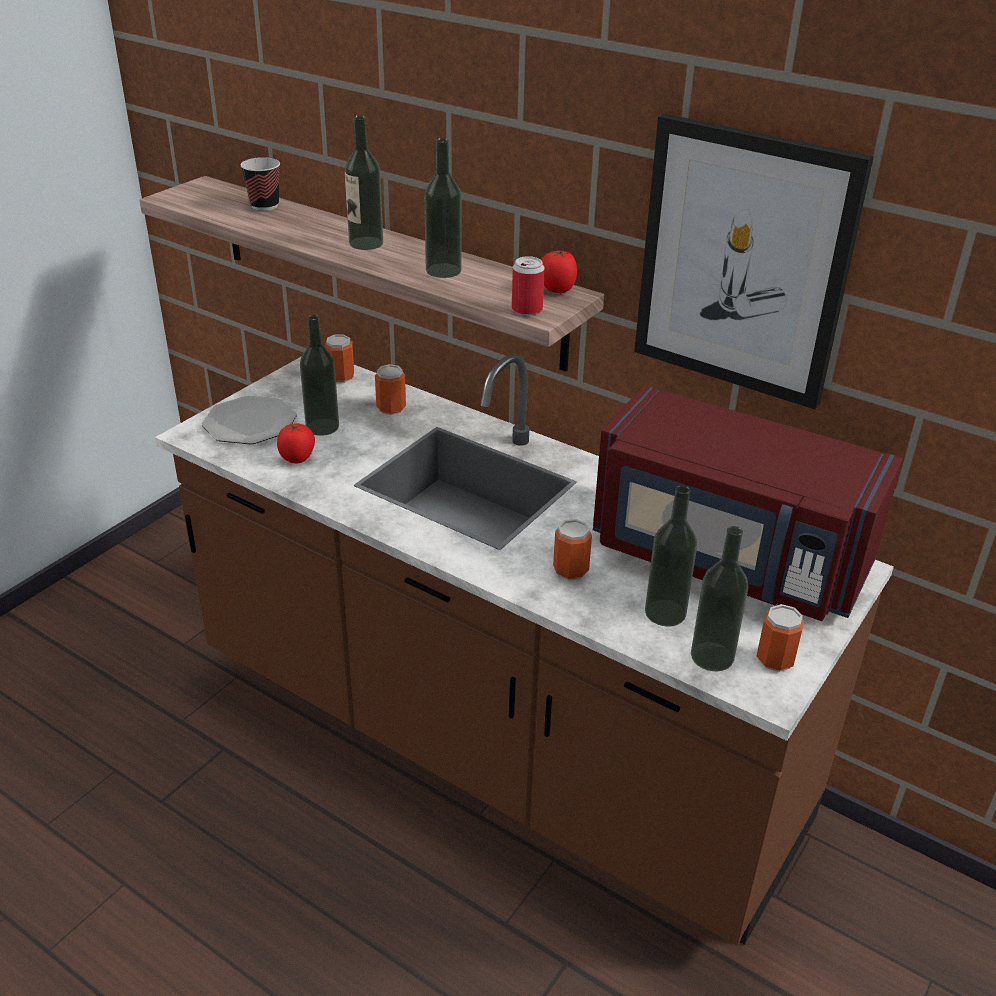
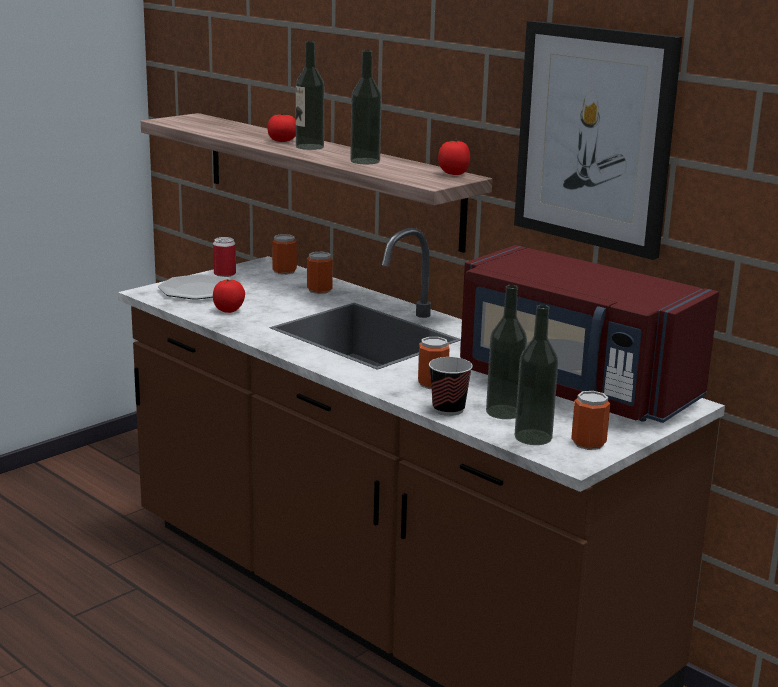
camera: 10 degrees right, 15 degrees down
(264, 206) = (238, 127): cup -> cup (448, 409)
(322, 427) = (257, 296): bottle -> none
(329, 232) = (282, 141): none -> tomato
(527, 309) = (422, 180): can -> can (225, 274)

